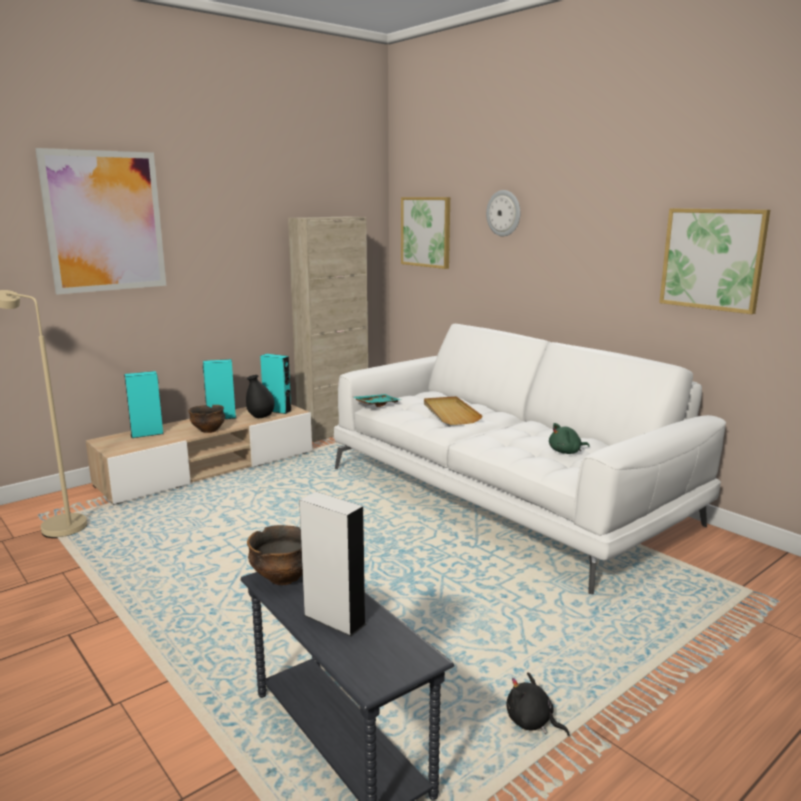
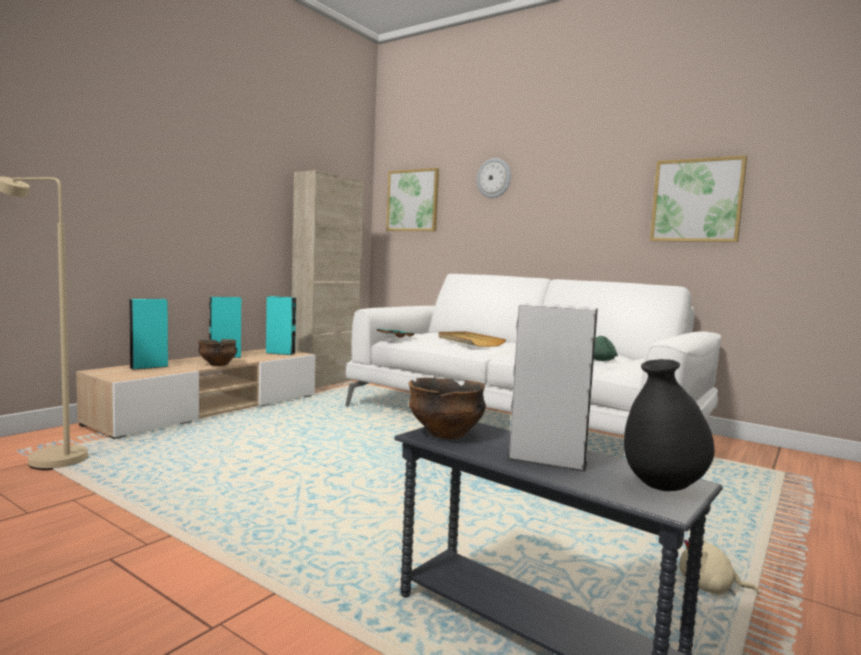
camera: 15 degrees left, 10 degrees down
(105, 221) = (121, 138): picture -> none
(261, 417) = (267, 357): black vase -> black vase (662, 486)
(532, 722) = (710, 587): black plush toy -> beige plush toy

